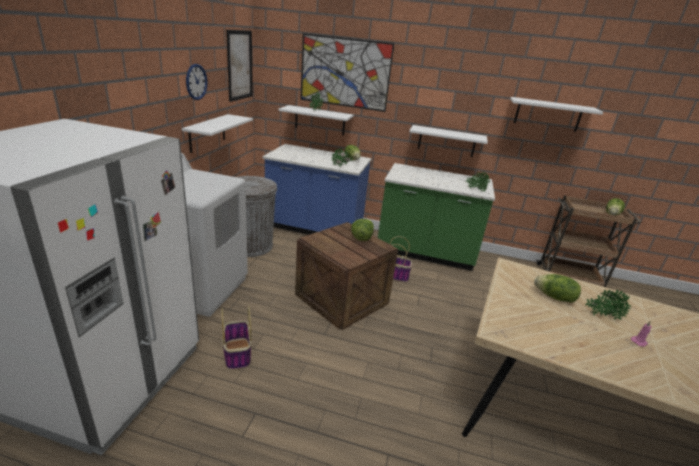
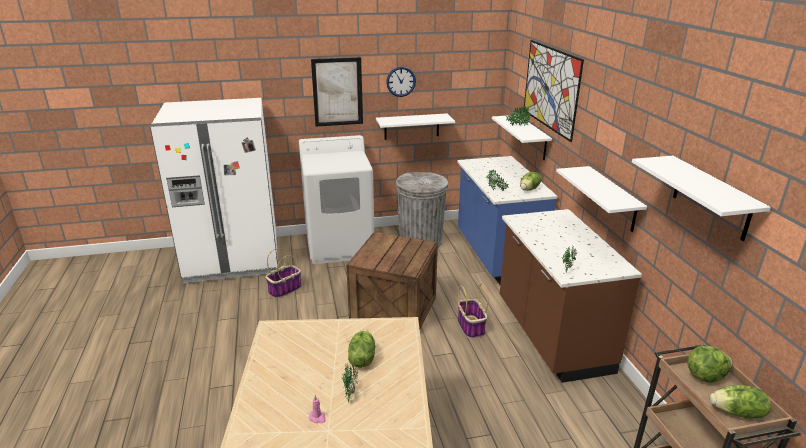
camera: 65 degrees right, 0 degrees up
(239, 65) = (474, 68): picture -> picture (337, 92)
(361, 238) = (410, 256): lettuce -> lettuce (704, 376)
(425, 253) = (551, 336): green counter -> brown counter

